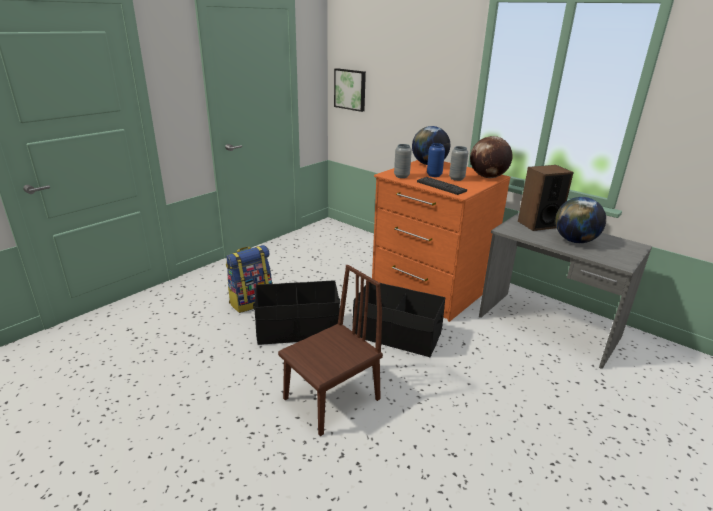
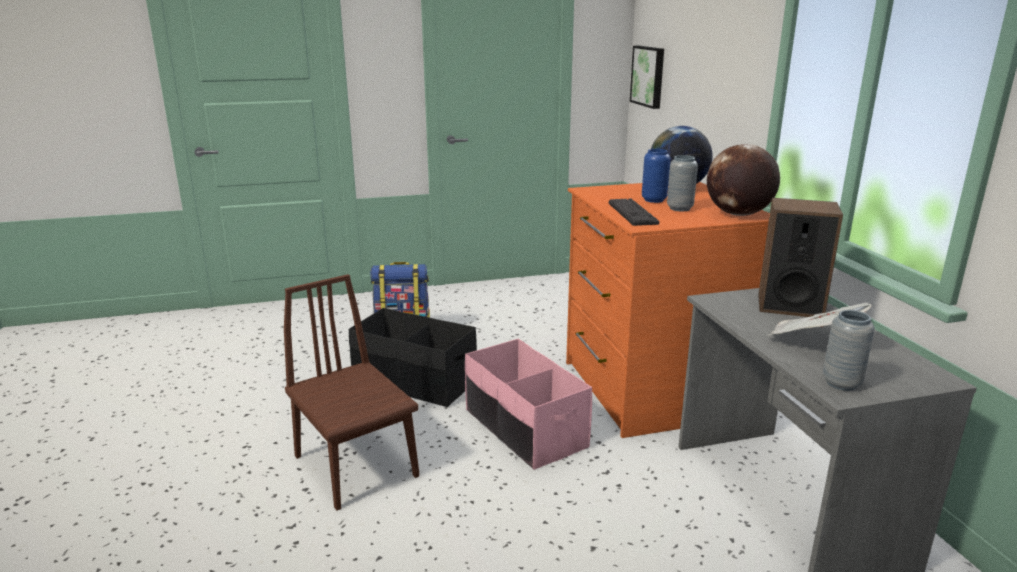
camera: 35 degrees right, 5 degrees down
(331, 399) = (356, 466): brown chair -> brown chair turned 120 degrees counterclockwise
(397, 335) = (524, 428): black storage box -> pink storage box
(401, 176) = (601, 194): grey vase -> grey vase (841, 383)
(574, 241) = (812, 341): globe -> newspaper

